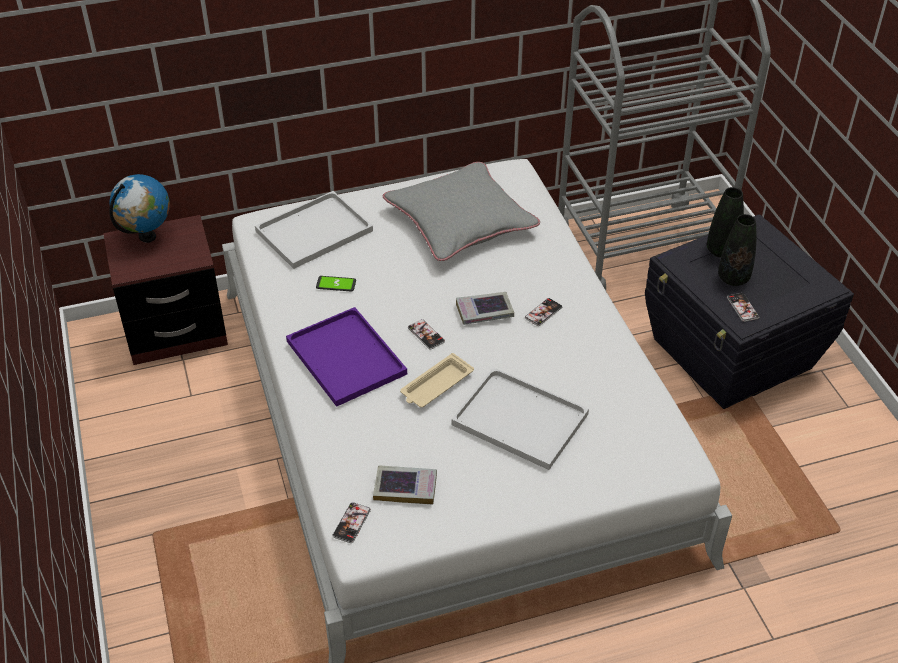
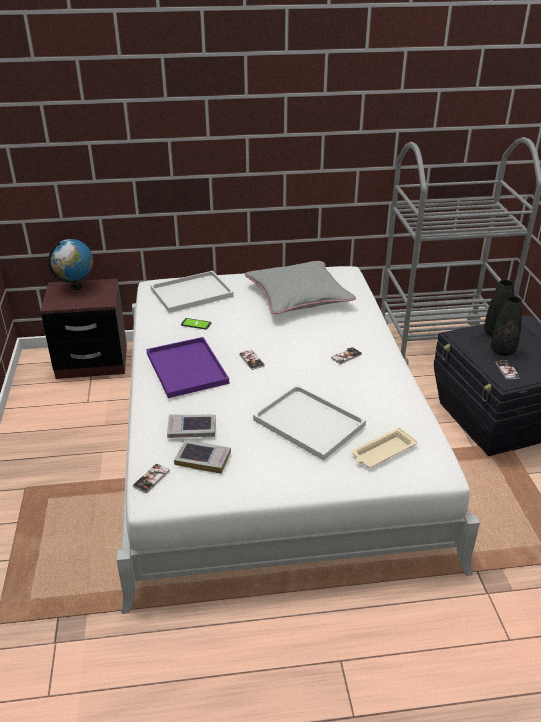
camera: 10 degrees right, 10 degrees down
(436, 385) = (249, 393): beige tray -> beige tray (383, 452)
(484, 312) = (300, 351): book -> book (192, 430)

